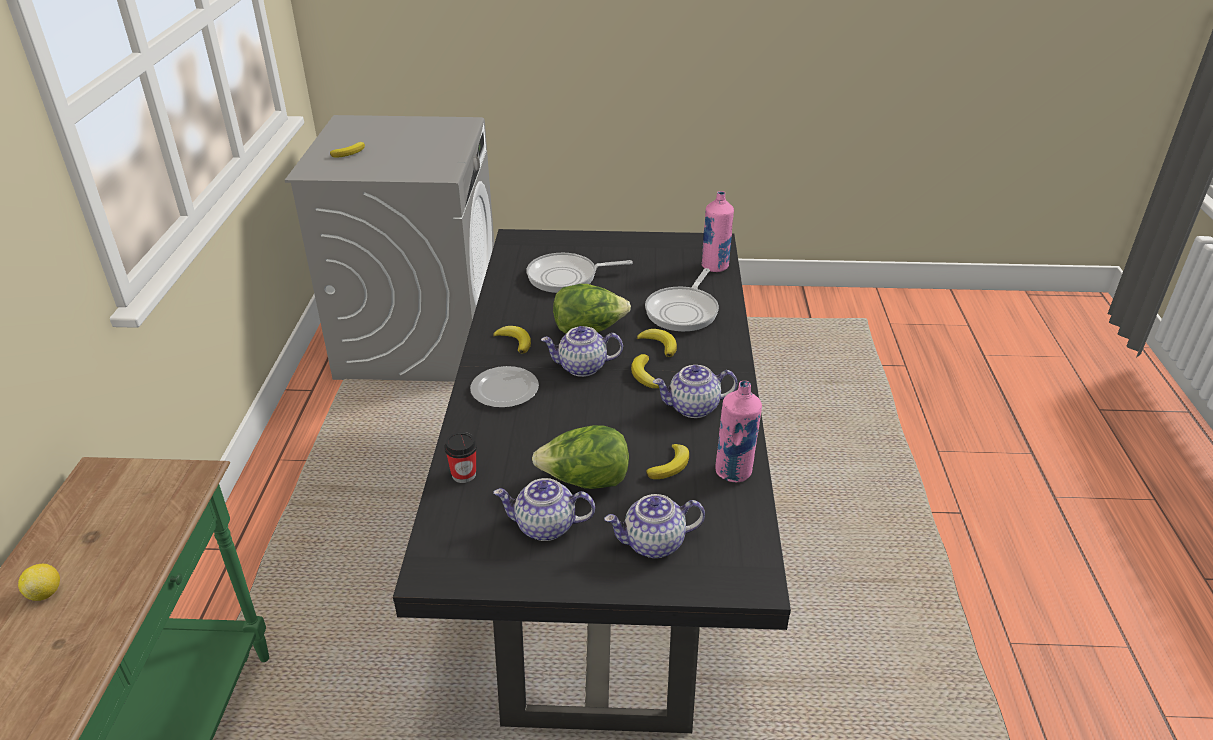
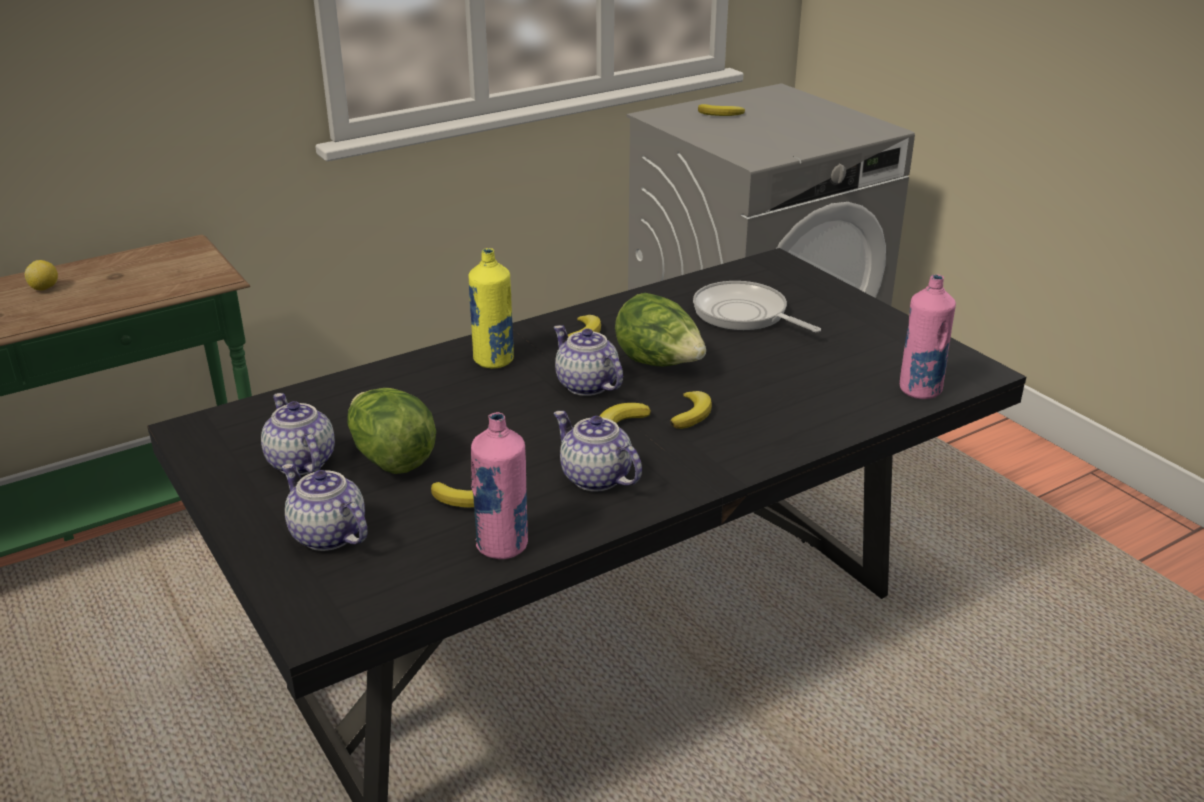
camera: 55 degrees right, 5 degrees down
(464, 474) = (340, 392): cup -> none
(504, 390) = (493, 360): plate -> yellow bottle
(683, 311) = (784, 404): frying pan -> none

